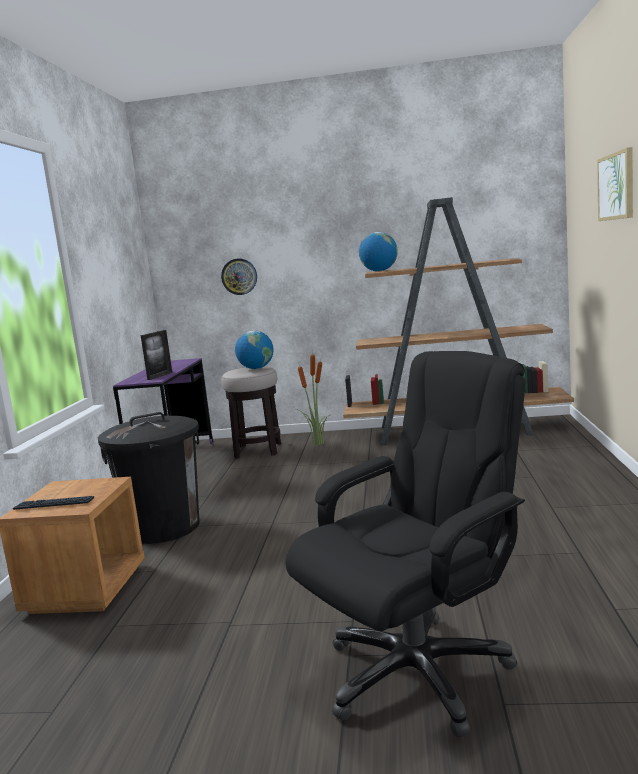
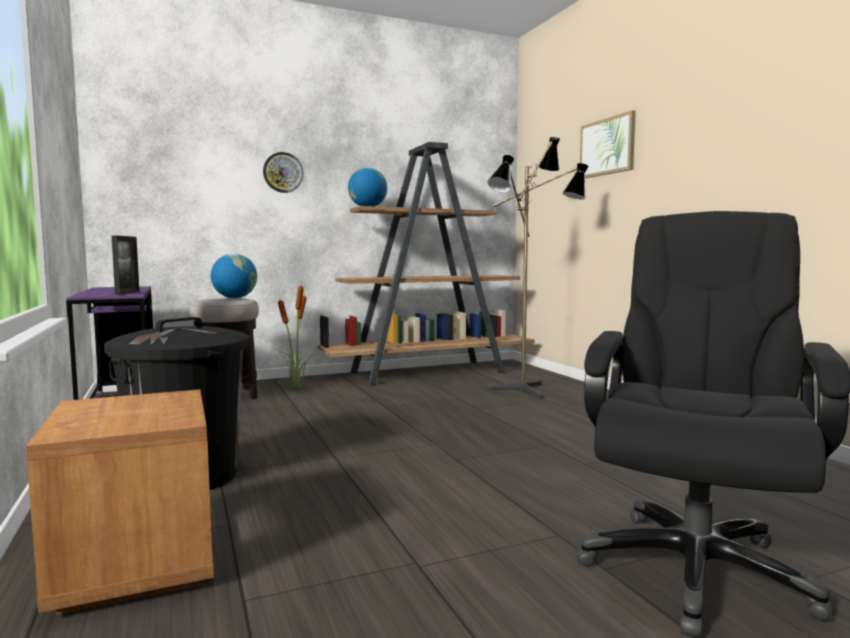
camera: 30 degrees left, 5 degrees down
(54, 504) = (118, 421): keyboard -> none
(239, 276) = (203, 197): wall clock -> wall clock (283, 172)
(529, 462) = (530, 391): none -> floor lamp

